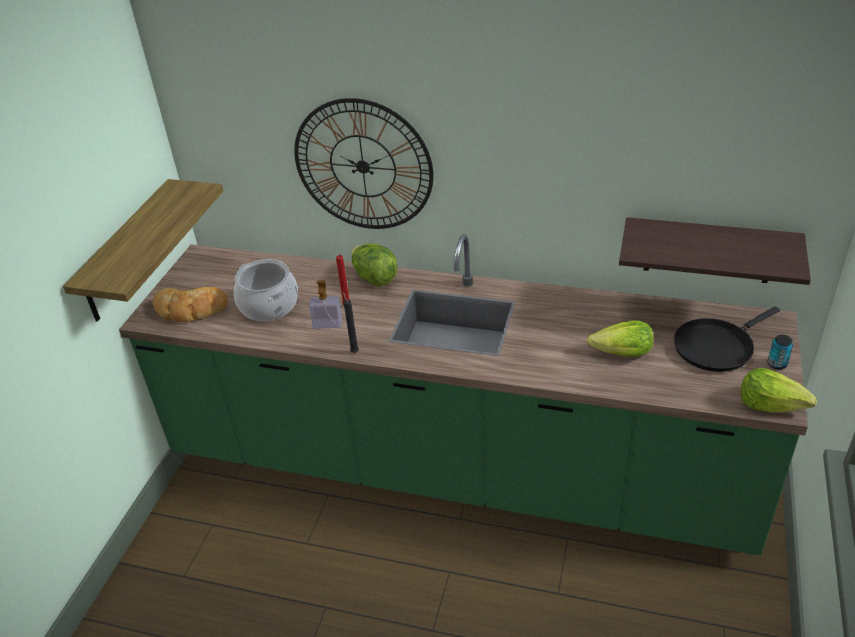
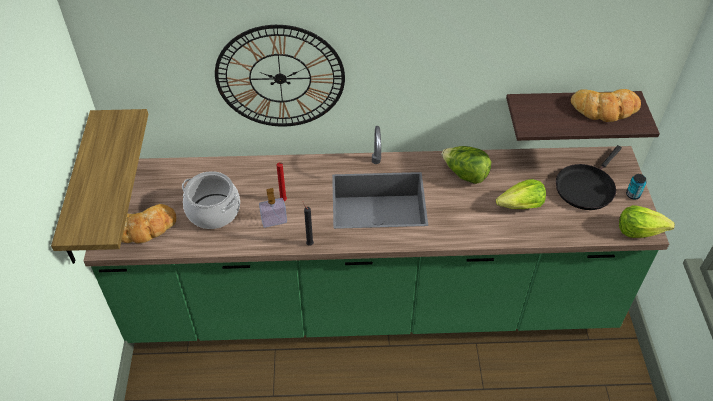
camera: 20 degrees left, 10 degrees up
(374, 278) = (295, 168): lettuce -> lettuce (465, 175)
(746, 246) = (605, 109): none -> bread

